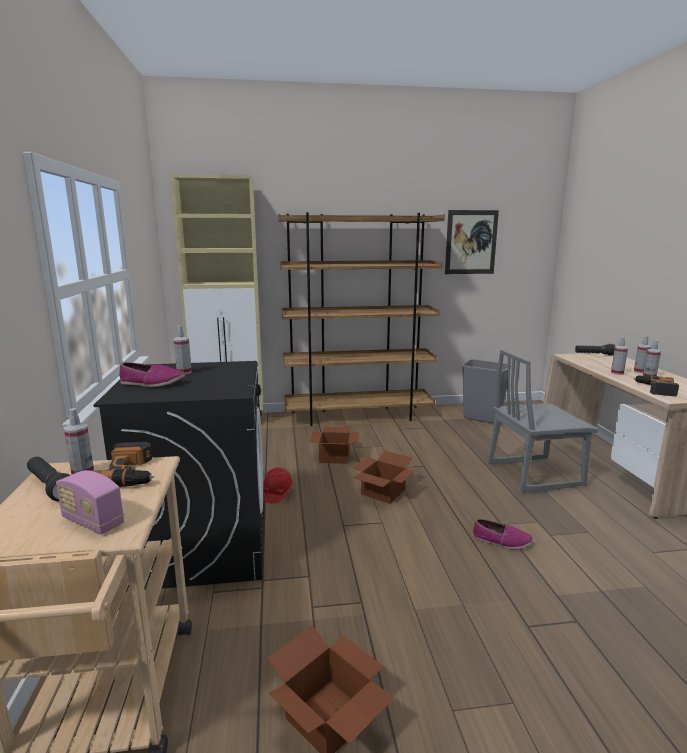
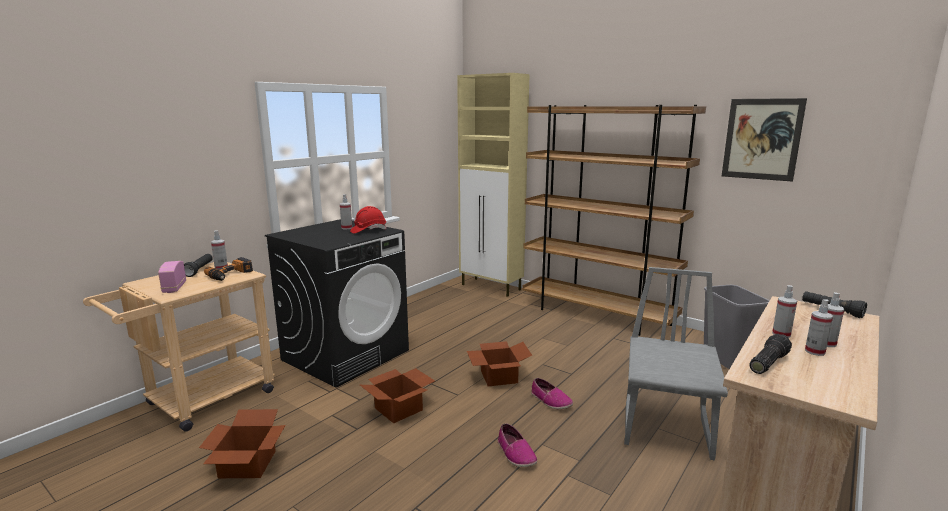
camera: 45 degrees right, 0 degrees up
(152, 383) = (315, 230): shoe -> shoe (550, 401)
(277, 493) = (431, 346): red hard hat -> red hard hat (368, 230)
(335, 456) = (514, 338): cardboard box -> cardboard box (400, 409)
(533, 474) = (667, 427): grey chair -> grey chair turned 75 degrees clockwise
(655, 389) = (767, 362): power drill -> flashlight

